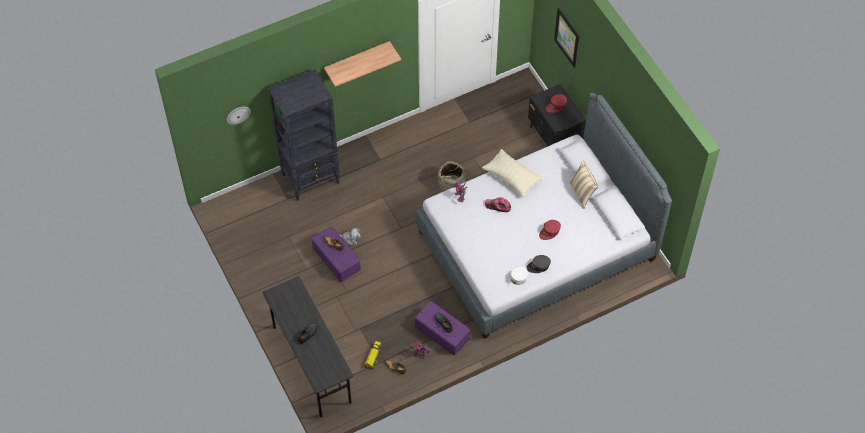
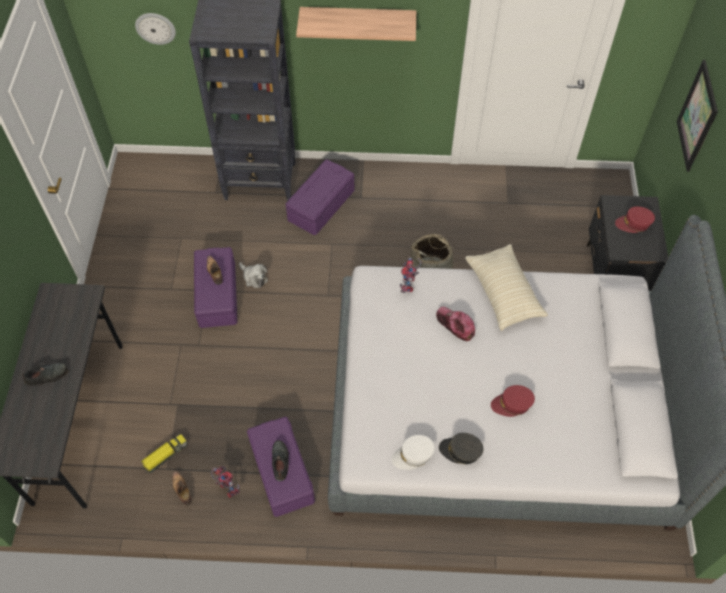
camera: 30 degrees right, 0 degrees up
(359, 176) = (320, 205): none -> purple storage box
(582, 193) = (601, 369): beige pillow -> none

